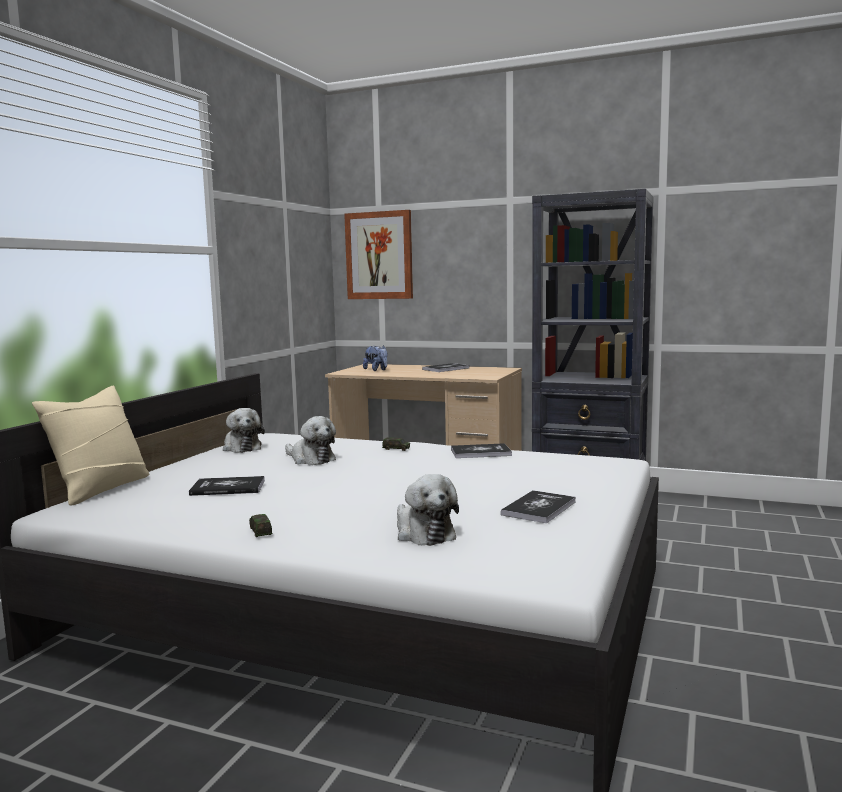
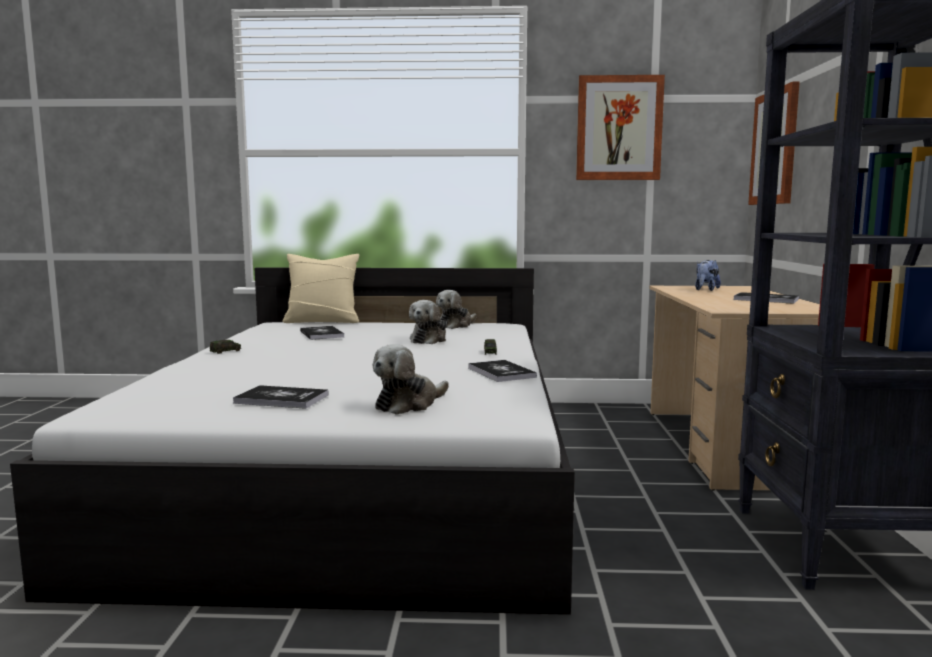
camera: 70 degrees right, 0 degrees up
(271, 230) = (619, 128): none -> picture
(423, 533) = (215, 378): plush toy -> plush toy (409, 404)

